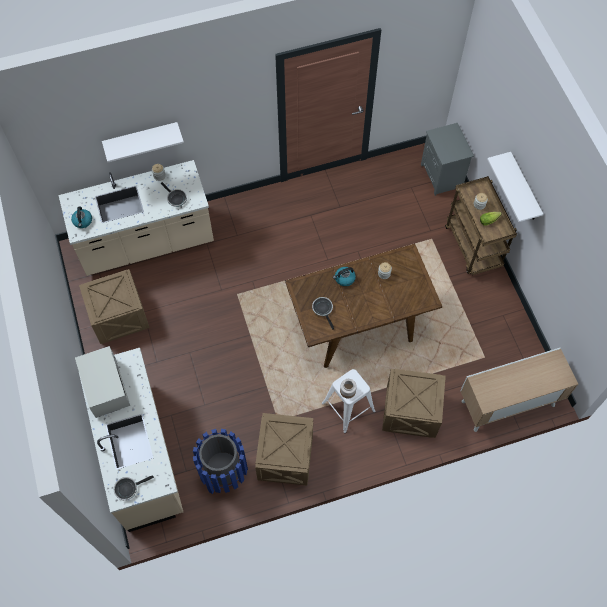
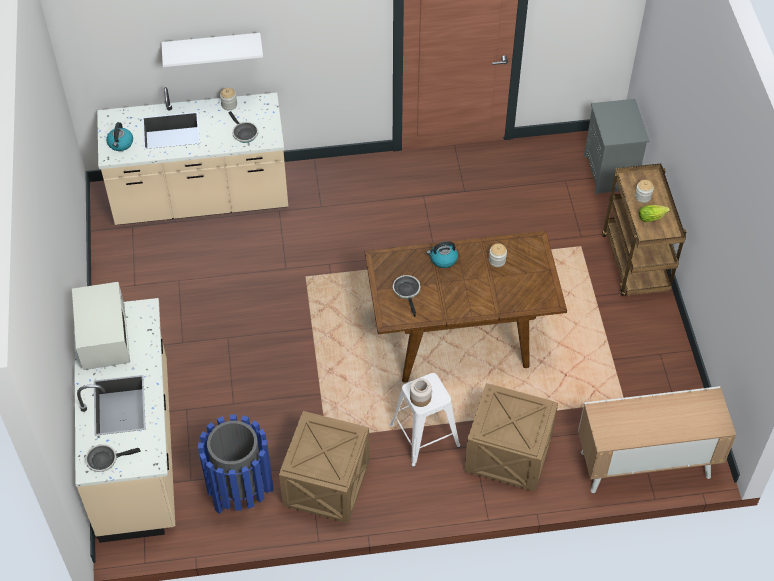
camera: 10 degrees right, 10 degrees down
(118, 317) = (145, 282): crate -> none
(524, 189) = (696, 171): white shelf -> none

